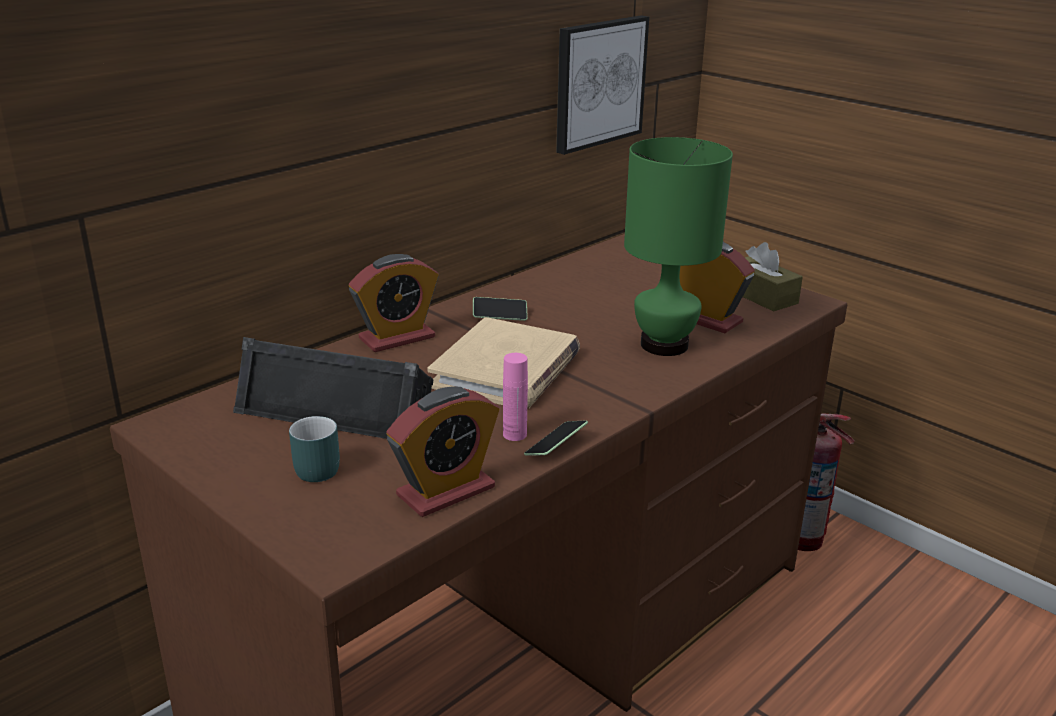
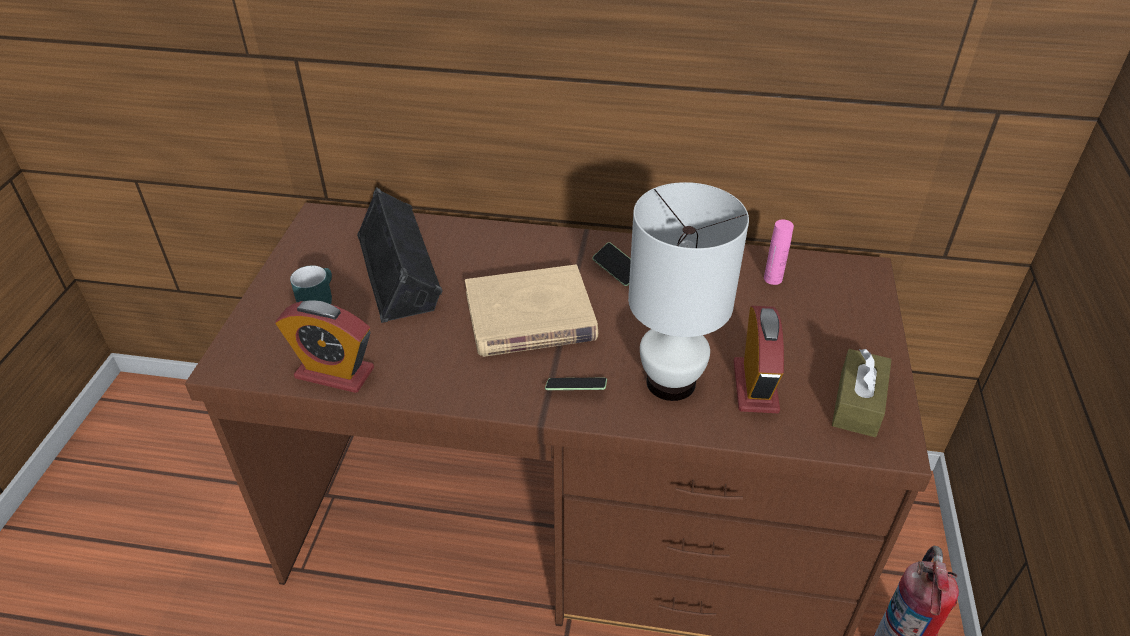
camera: 55 degrees right, 15 degrees up
(397, 338) = (524, 242): alarm clock -> none
(514, 434) = (437, 368): pink bottle -> pink bottle (773, 279)
(556, 446) = (438, 397): phone -> phone (576, 390)
(599, 83) = (877, 89): picture -> none
(663, 344) = (671, 381): green table lamp -> white table lamp

